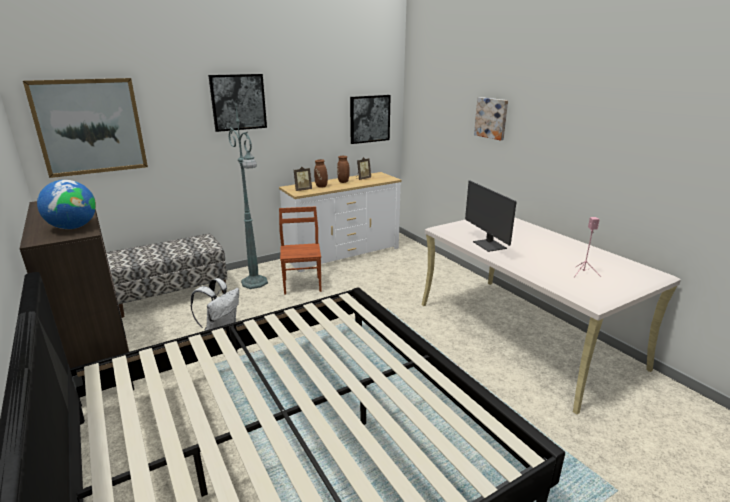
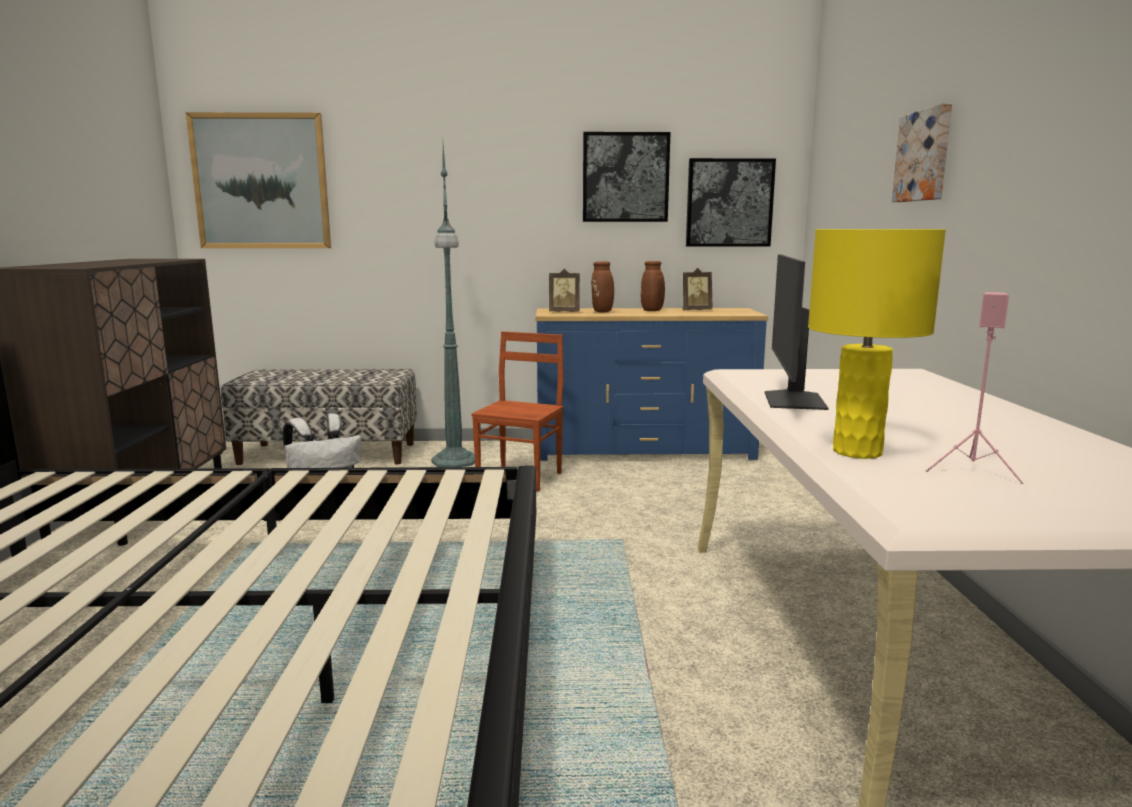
camera: 30 degrees right, 10 degrees down
(73, 227) = (85, 265): globe -> none
(238, 102) = (479, 158): picture -> picture (625, 177)
(343, 253) = (643, 450): white dresser -> blue dresser
(545, 272) = (857, 452): none -> yellow table lamp

